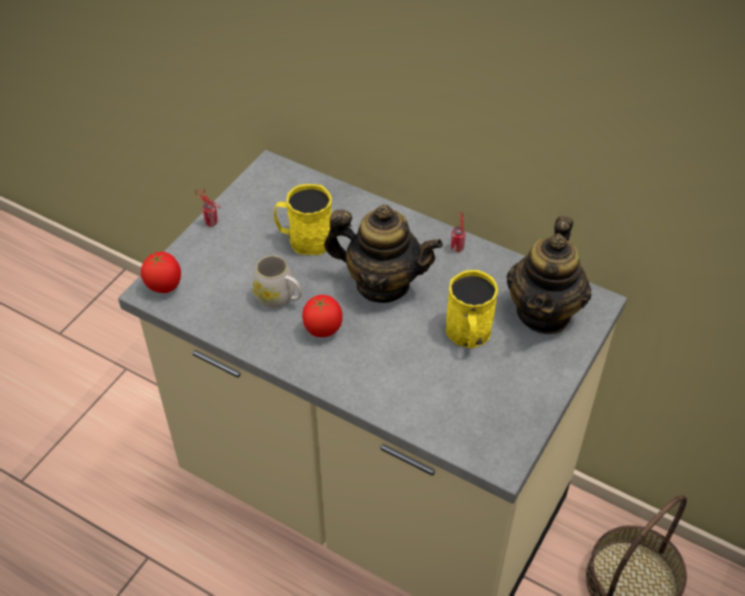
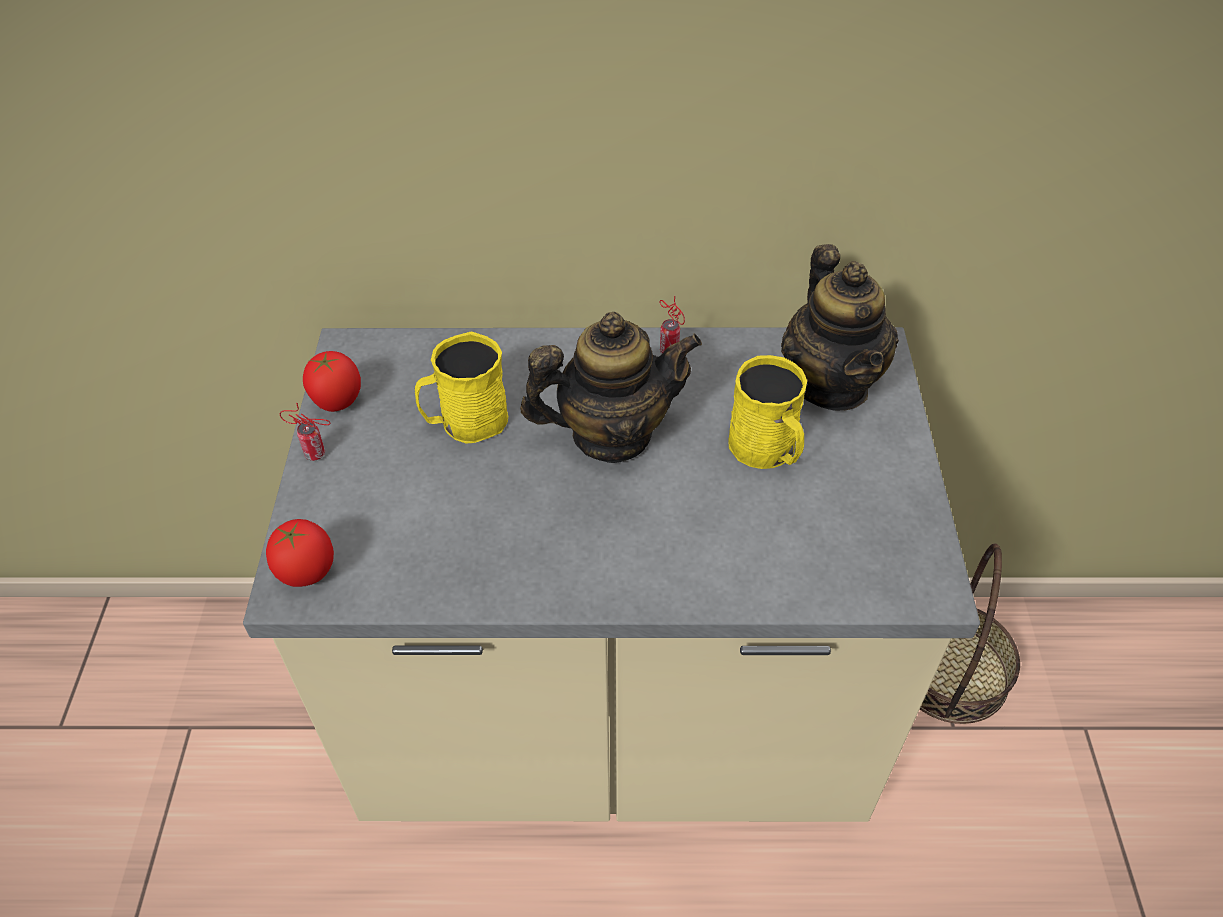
camera: 30 degrees left, 0 degrees up
(279, 298) = (488, 514): white mug -> none
(322, 330) = (580, 530): tomato -> tomato (337, 403)

